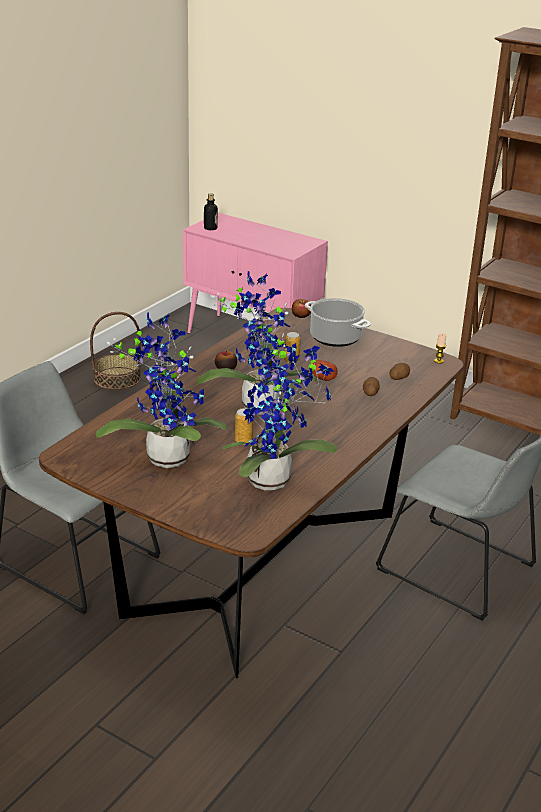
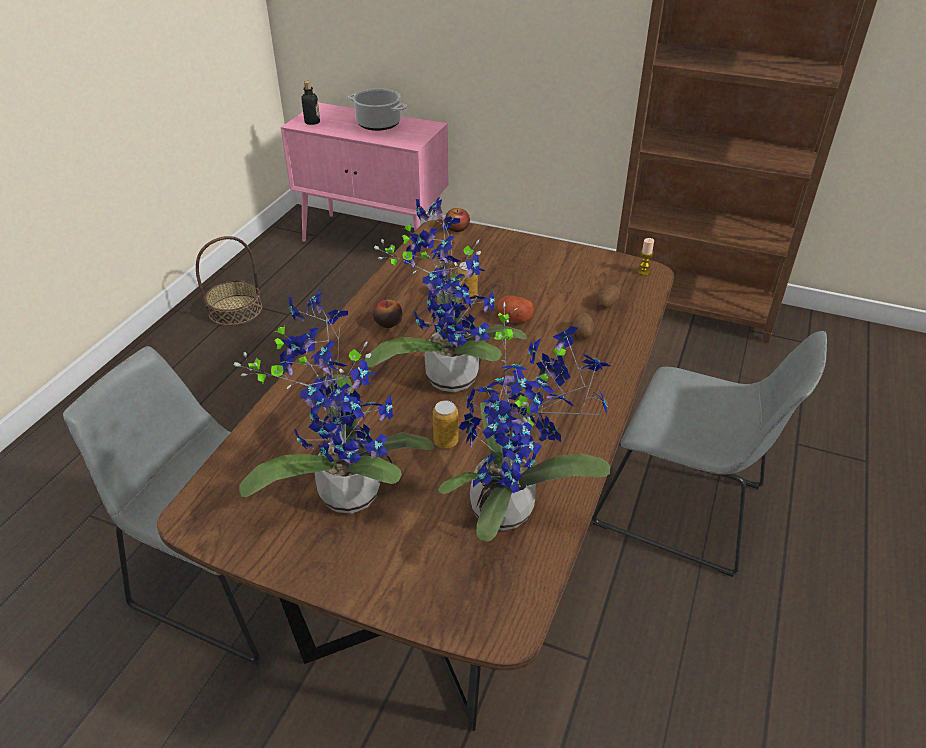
camera: 10 degrees left, 10 degrees up
(334, 338) = (508, 255): cooking pot -> cooking pot (378, 124)

